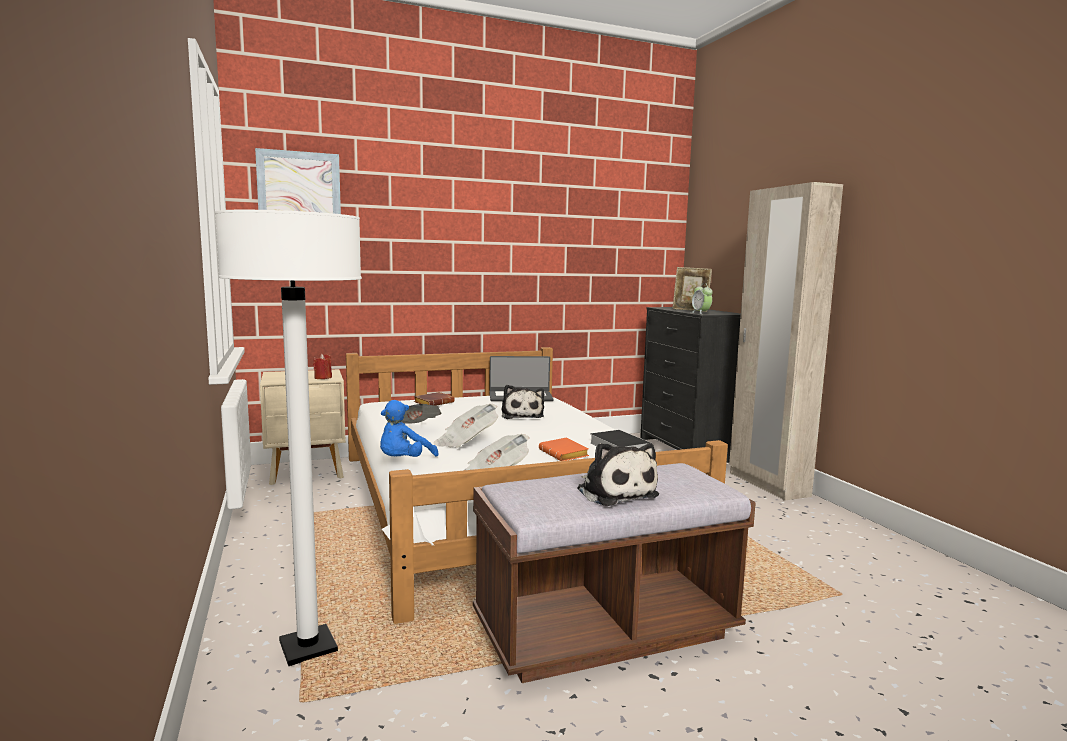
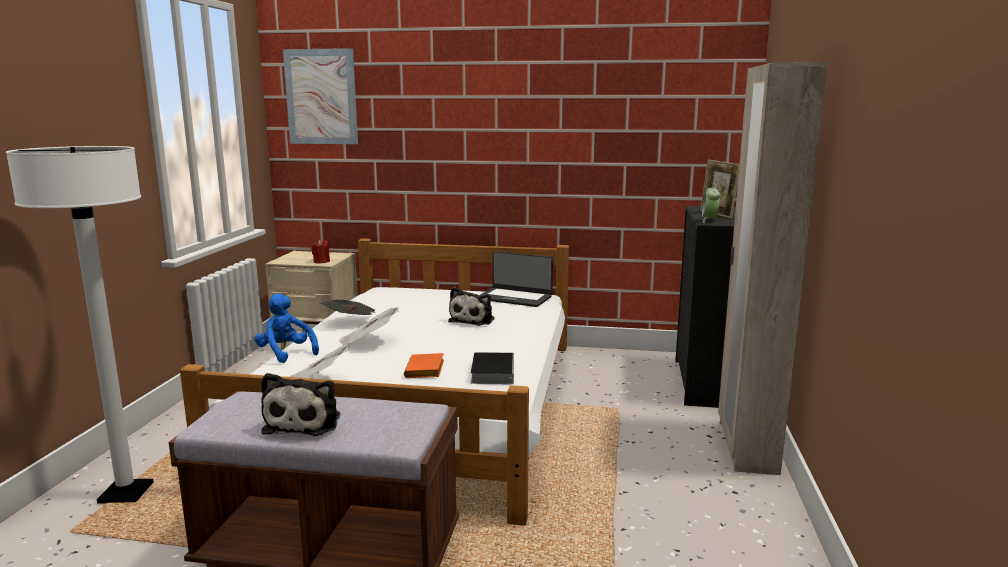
camera: 30 degrees right, 5 degrees up
(404, 461) = (286, 353): blue plush toy -> blue plush toy turned 75 degrees clockwise
(434, 403) = (422, 295): brown book -> none

